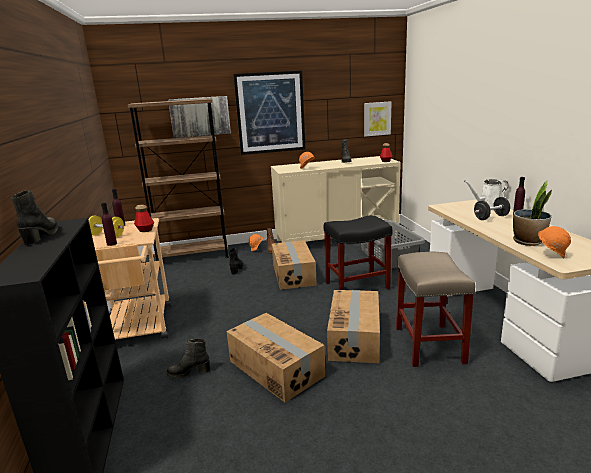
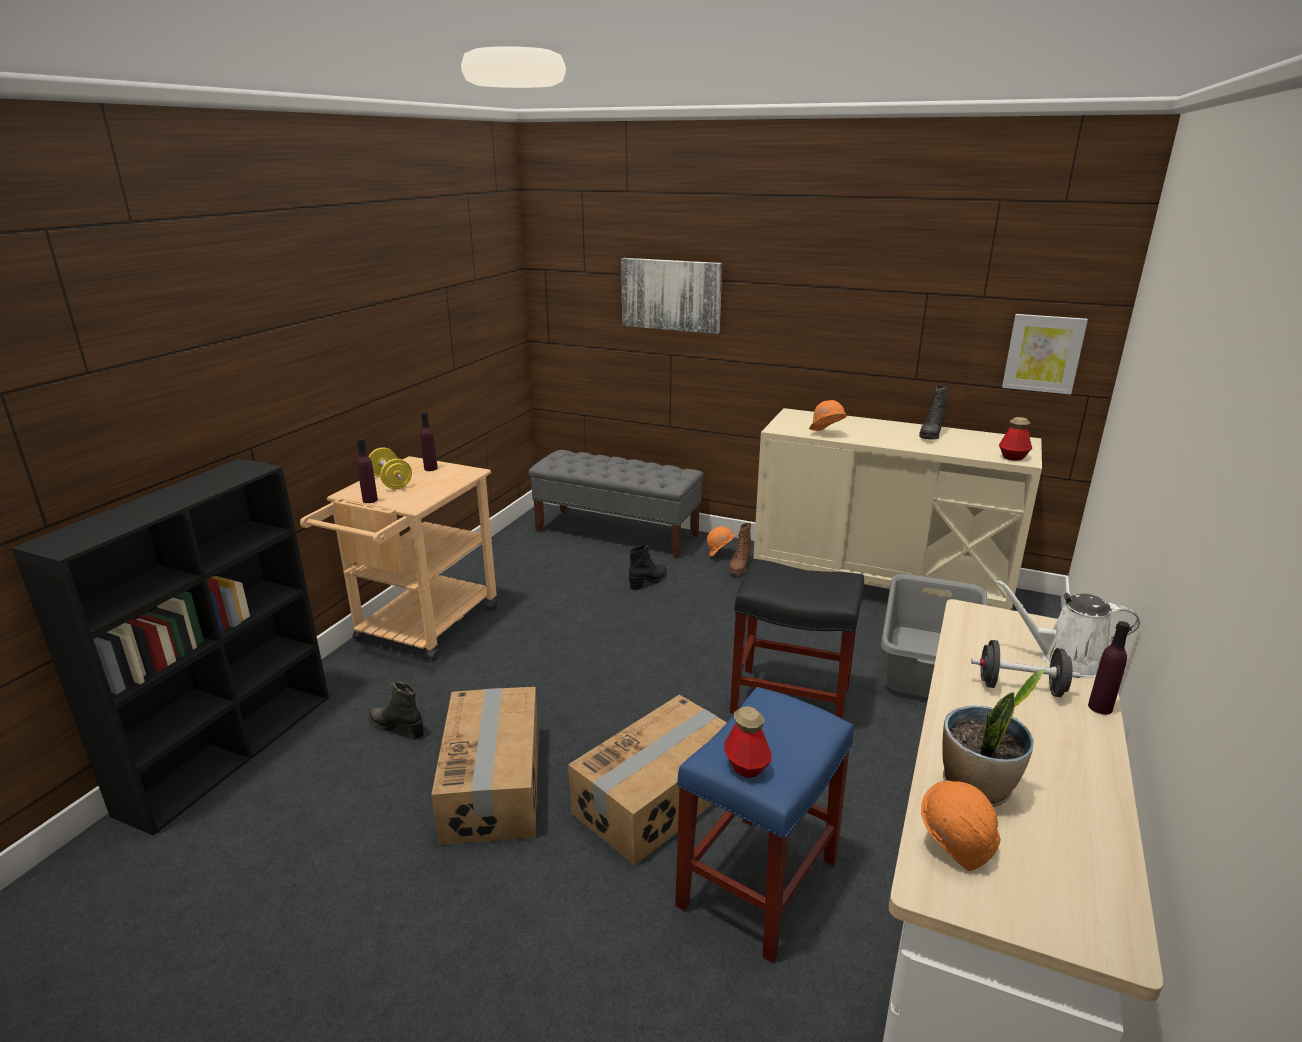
camera: 35 degrees right, 5 degrees up
(42, 235) = (193, 483): black boot -> none
(145, 230) = (439, 489): bottle -> bottle (746, 767)
(193, 256) = (617, 533): brown bookcase -> grey bench
(270, 113) = (800, 306): picture -> none
(294, 274) = (717, 629): cardboard box -> none
(428, 344) = (759, 881): beige stool -> blue stool

